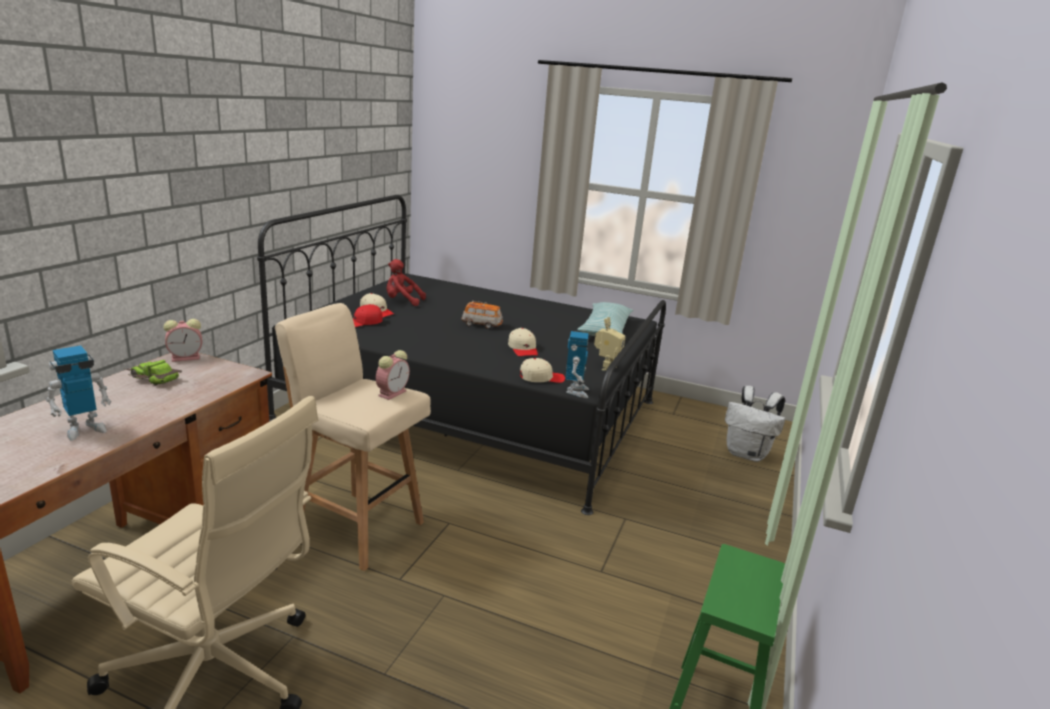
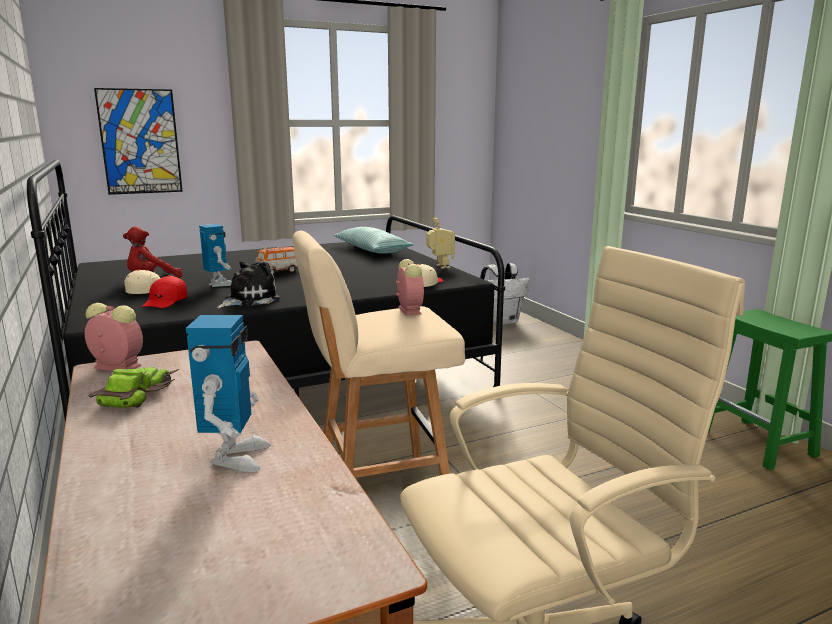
camera: 45 degrees left, 5 degrees down
(152, 377) = (138, 393): toy car -> toy car turned 120 degrees clockwise
(187, 357) = (115, 367): alarm clock -> alarm clock turned 90 degrees counterclockwise
(401, 341) = (248, 300): none -> plush toy
(473, 186) = (140, 142): none -> picture
(523, 349) = (358, 274): beige cap -> none
(575, 391) = (466, 282): toy robot -> toy robot (219, 284)

